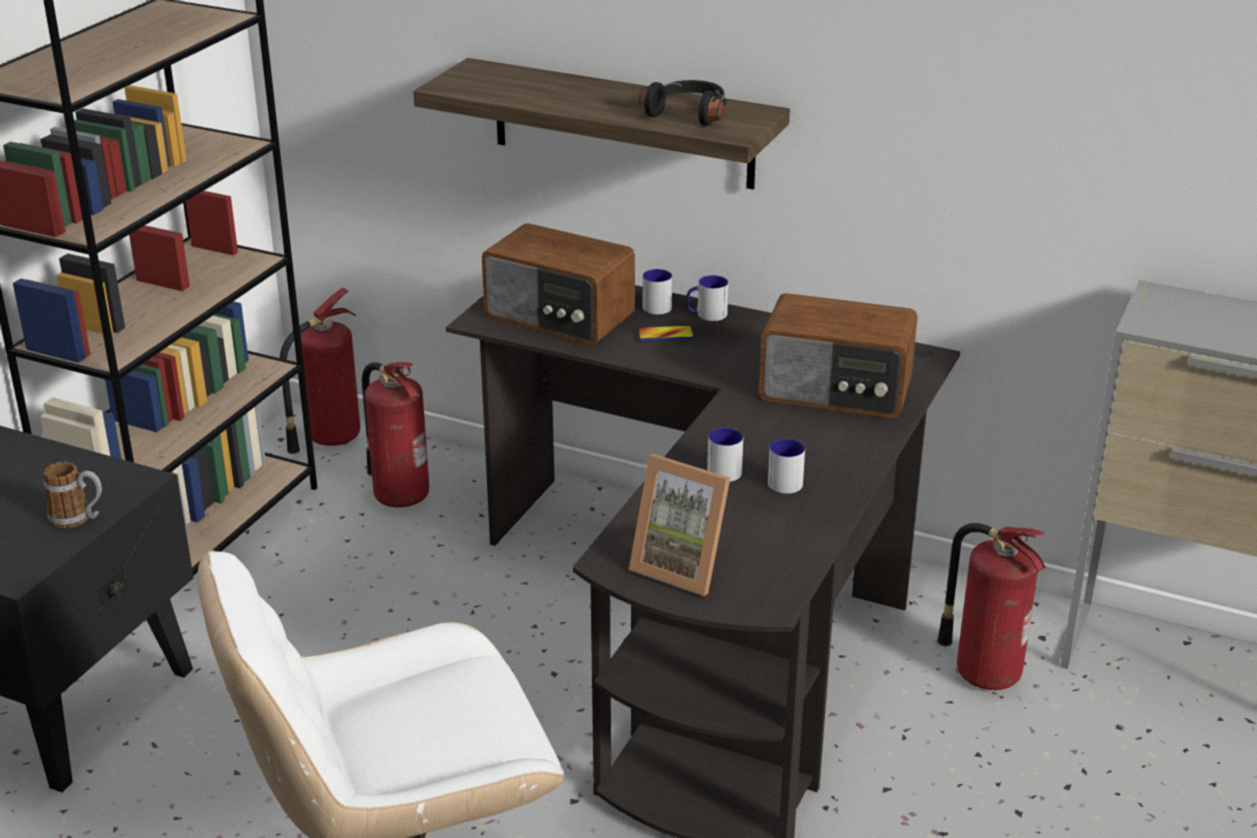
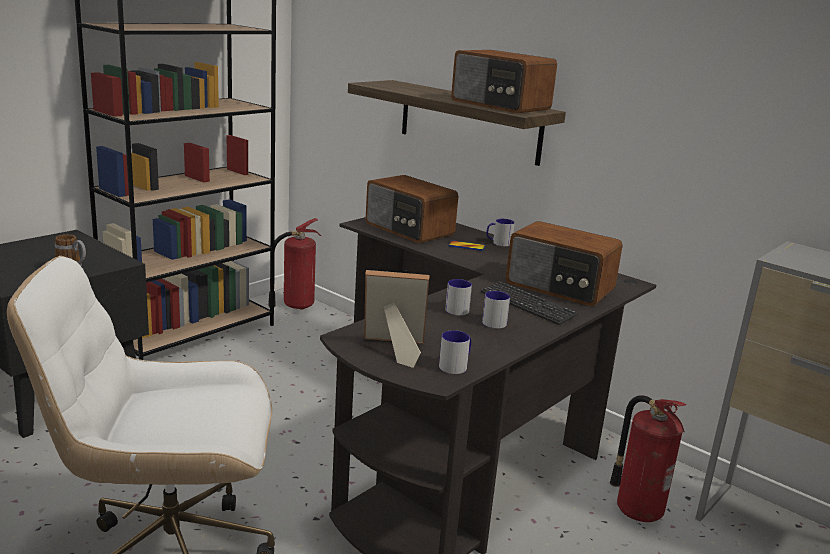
camera: 15 degrees right, 10 degrees down
(400, 495) = (316, 337): fire extinguisher -> none
(659, 305) = (472, 234): mug -> mug (456, 365)
(683, 566) = (393, 349): picture frame -> picture frame turned 135 degrees clockwise
(689, 113) = (499, 105): black headphones -> radio
(810, 437) = (527, 305): none -> keyboard

